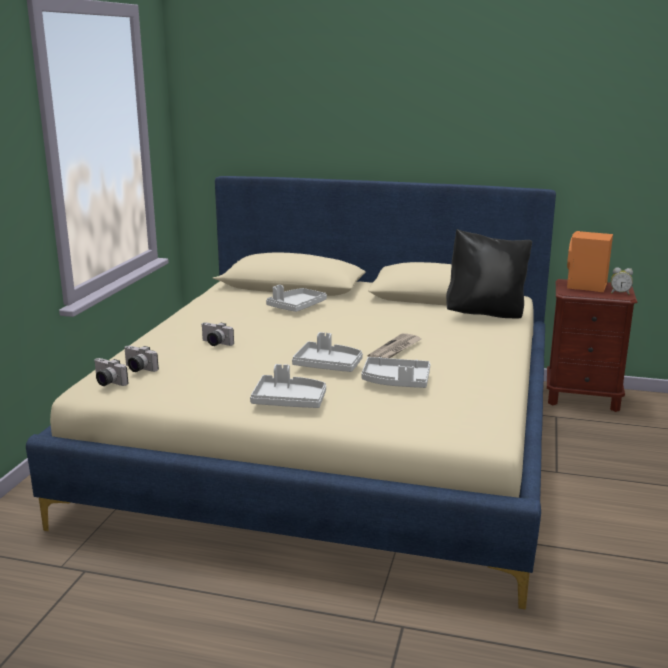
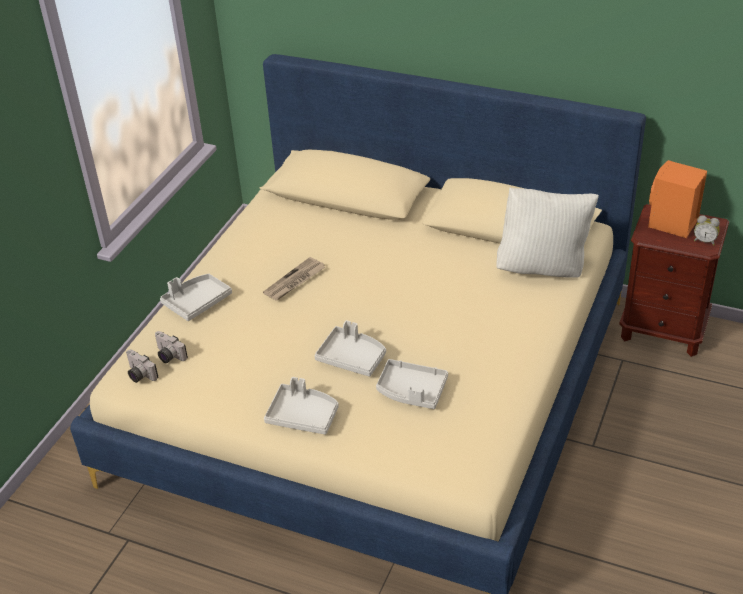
camera: 10 degrees right, 20 degrees up
(215, 343) = (247, 313): camera -> none
(296, 307) = (343, 241): grey tray -> grey tray (197, 302)
(395, 349) = (426, 333): newspaper -> newspaper (294, 281)
(485, 315) = (543, 268): black pillow -> white pillow

